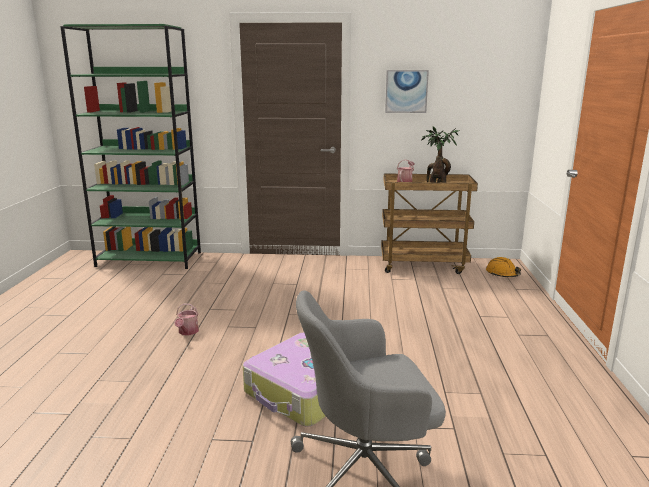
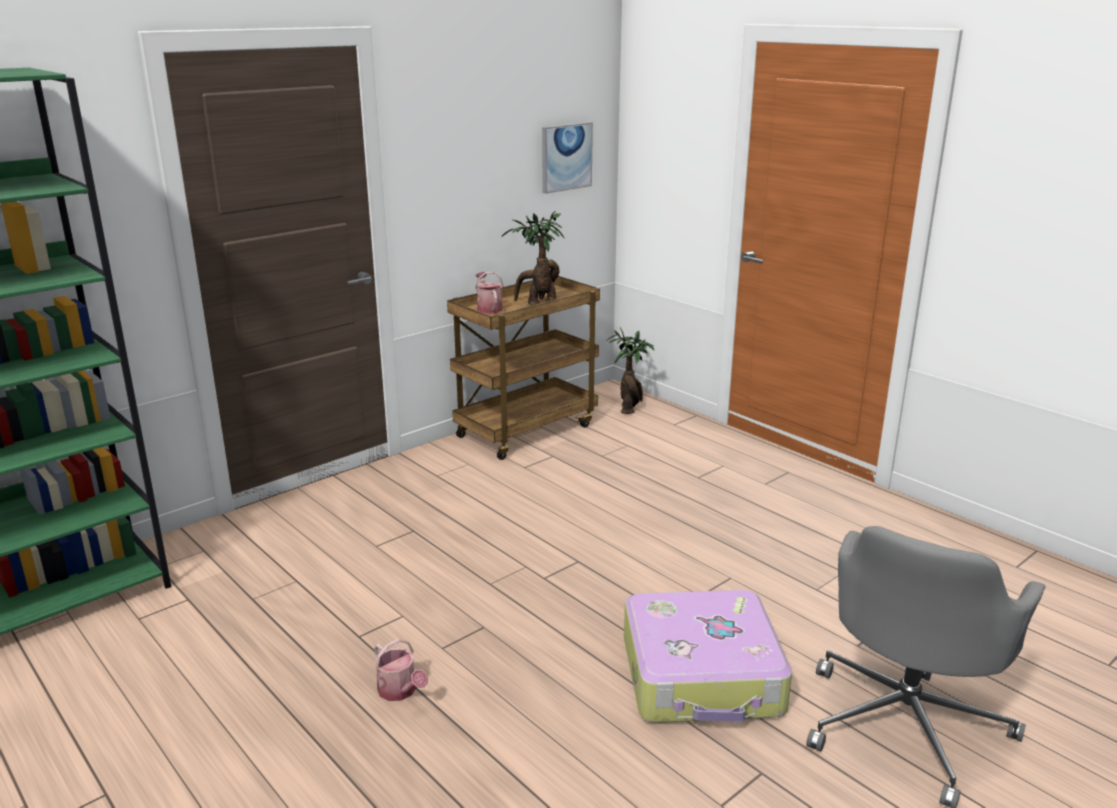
camera: 45 degrees left, 5 degrees up
(406, 91) = (462, 158): picture -> picture (566, 157)
(502, 274) = (630, 408): orange hard hat -> potted plant

